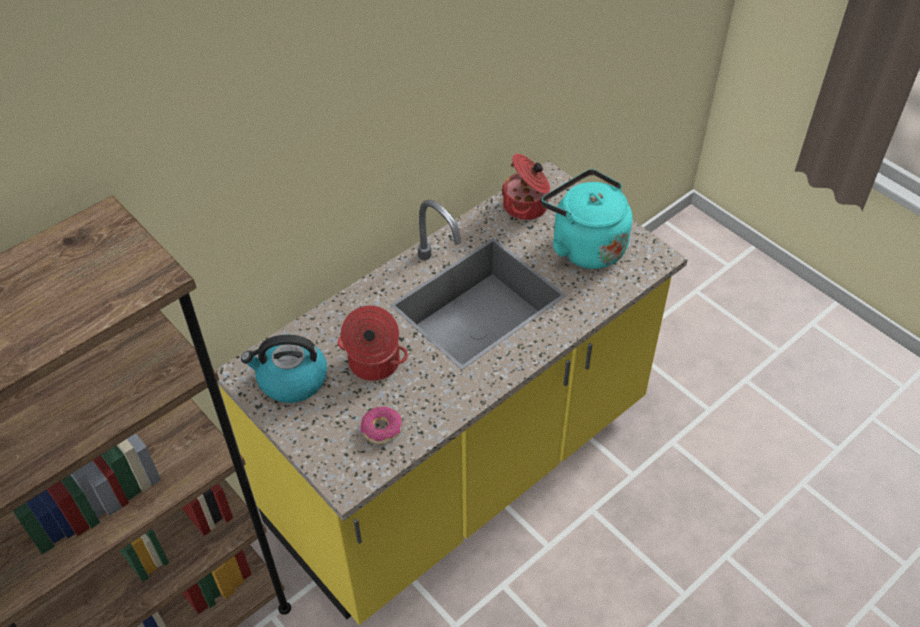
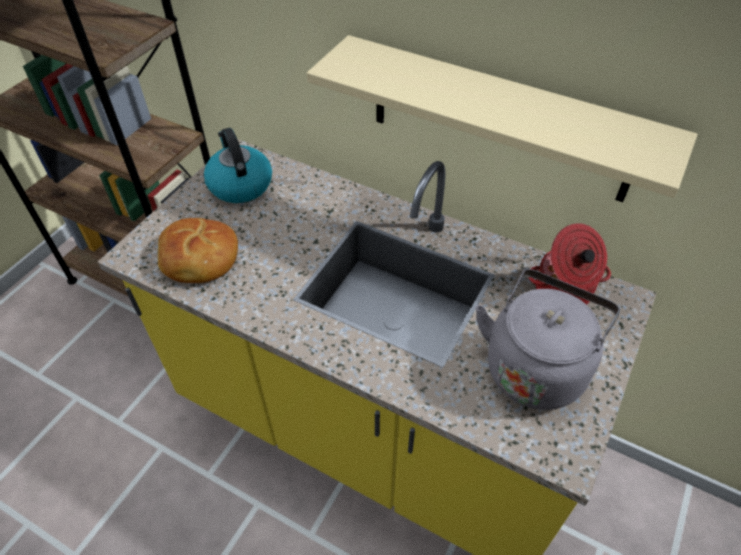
camera: 70 degrees right, 0 degrees up
(373, 363) = (277, 231): cooking pot -> none
(381, 429) = (199, 259): donut -> bread
(427, 143) = (499, 120): none -> beige shelf
(584, 245) = (536, 366): turquoise kettle -> grey kettle

